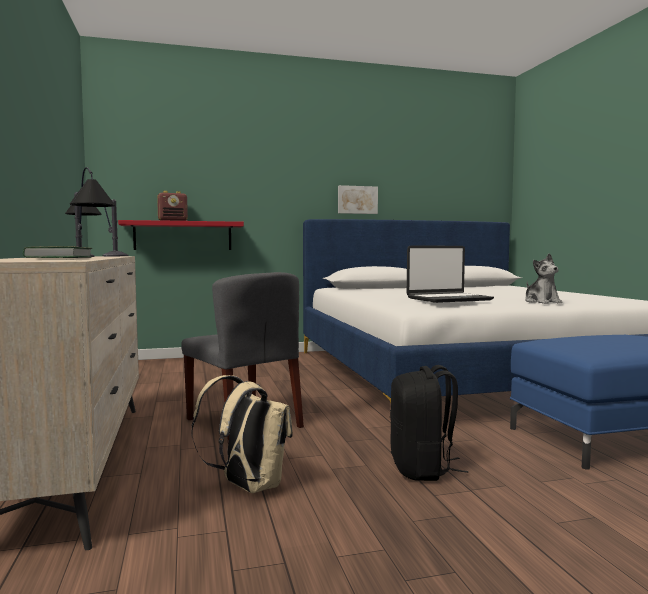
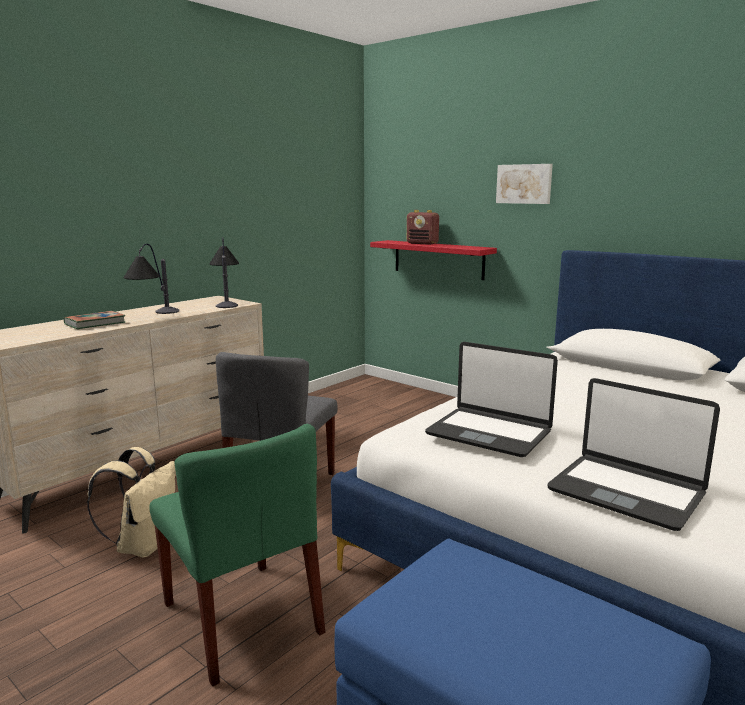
camera: 55 degrees right, 10 degrees up
(357, 200) = (662, 220): picture -> picture (524, 184)
(422, 469) = (242, 618): black backpack -> green chair
(542, 302) = (626, 492): plush toy -> laptop

